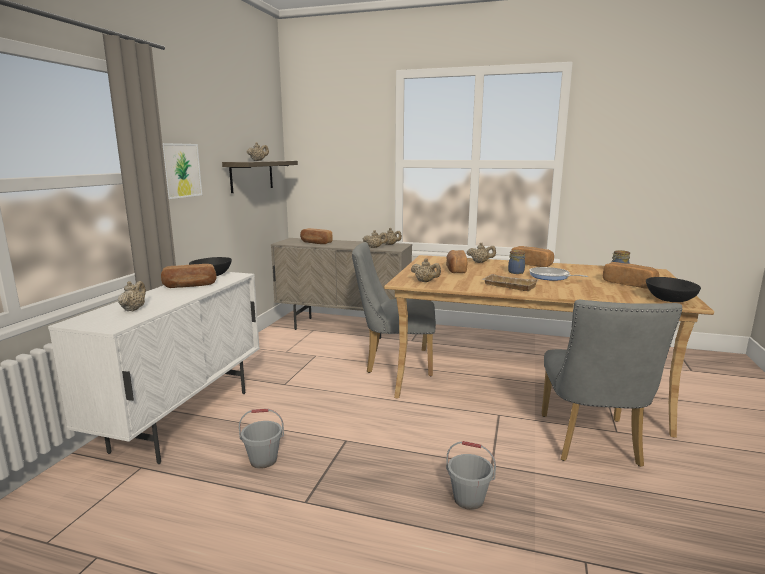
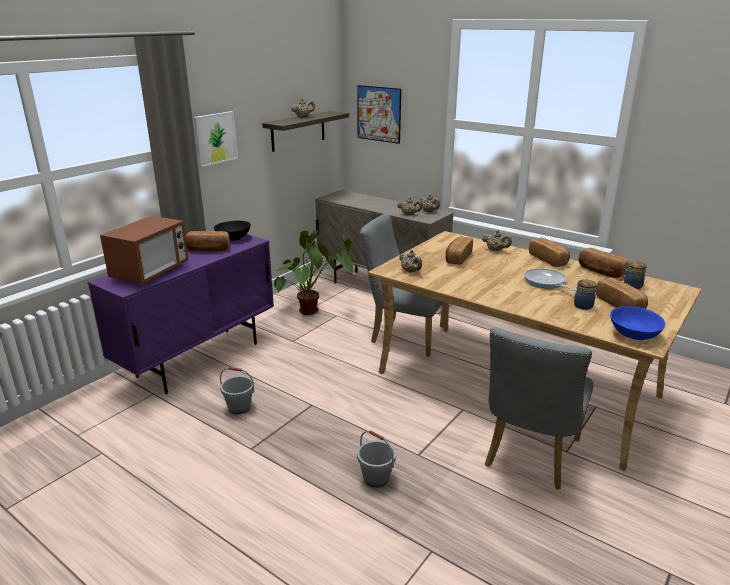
camera: 20 degrees right, 10 degrees up
(133, 309) = (150, 272): beige teapot -> microwave
(184, 419) = (199, 359): white cabinet -> purple cabinet
(287, 352) = (313, 307): none -> potted plant
(315, 243) = (358, 201): bread -> bread (600, 271)
(324, 162) = (379, 114): none -> picture
(508, 286) = (484, 289): beige tray -> none
(516, 272) = (516, 270): jar -> jar (583, 305)
(669, 300) = (633, 334): black bowl -> blue bowl

